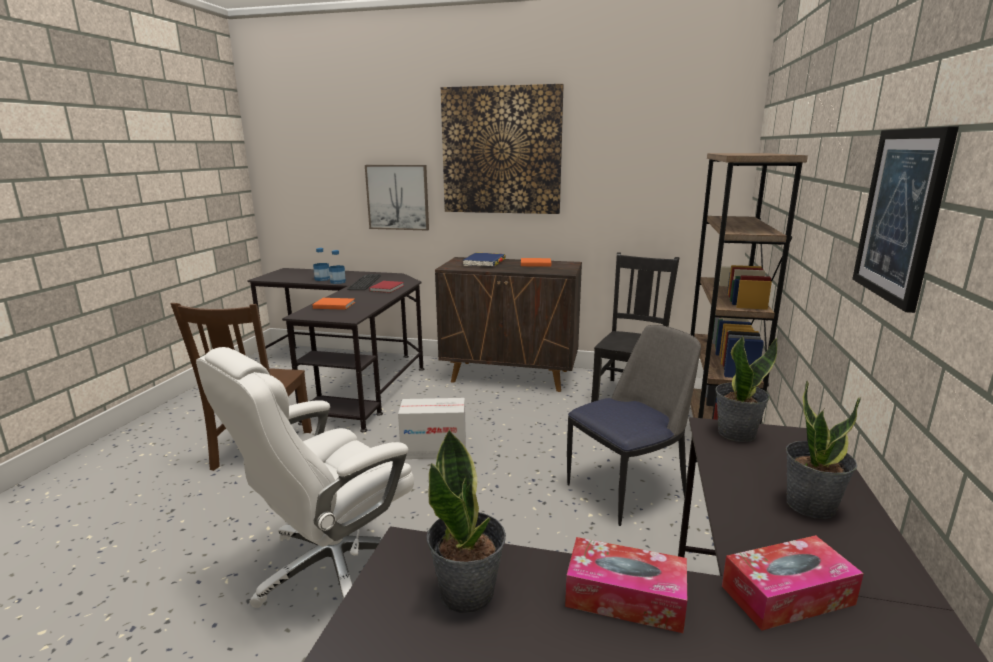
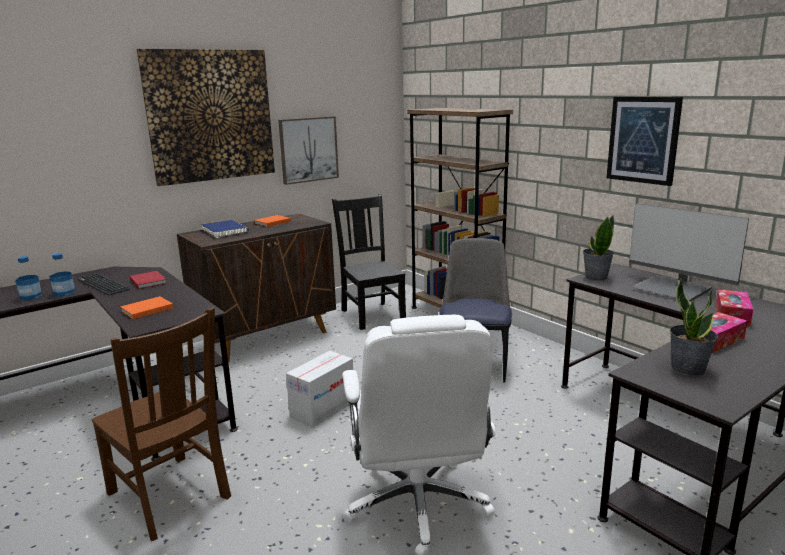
camera: 50 degrees left, 0 degrees up
(398, 197) = (92, 177): picture -> picture (308, 149)
(810, 504) = (673, 289): potted plant -> monitor

